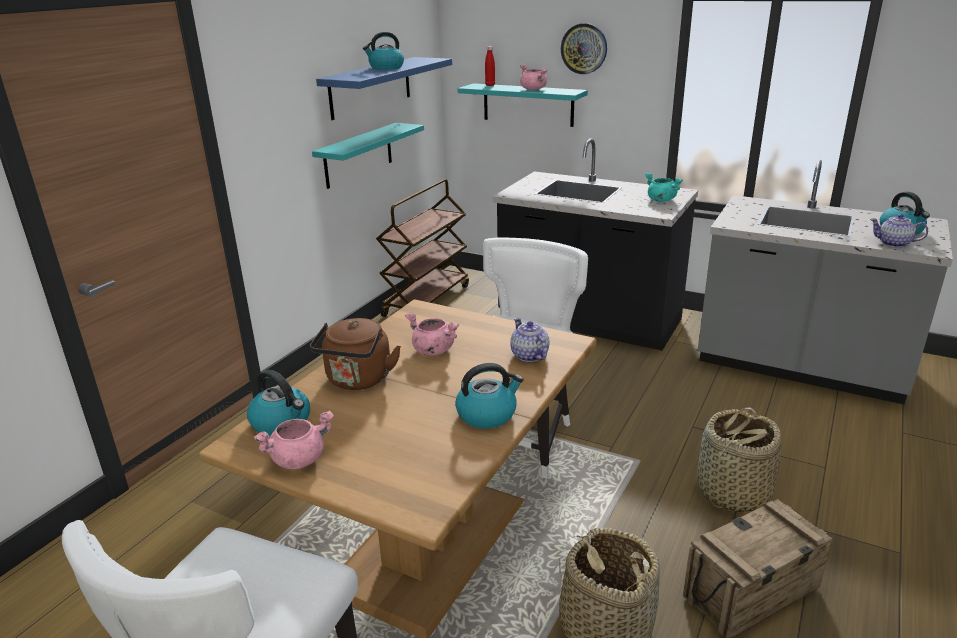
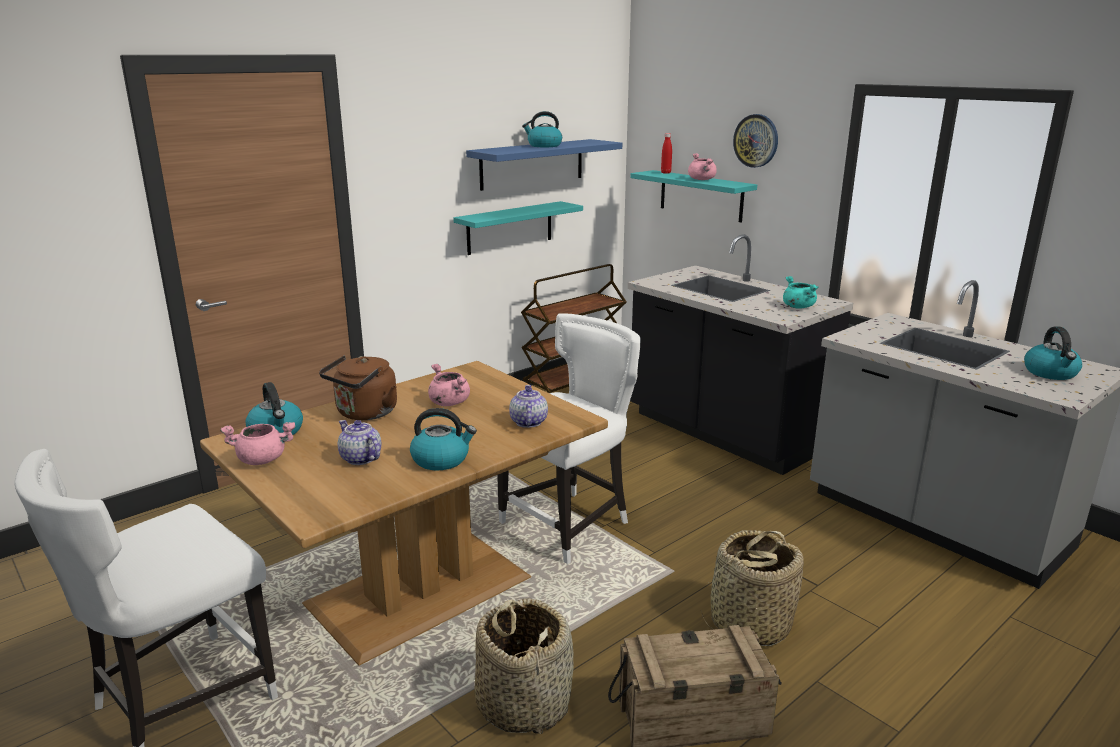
camera: 20 degrees right, 5 degrees down
(893, 243) = (1022, 384): teapot -> teapot (360, 458)

